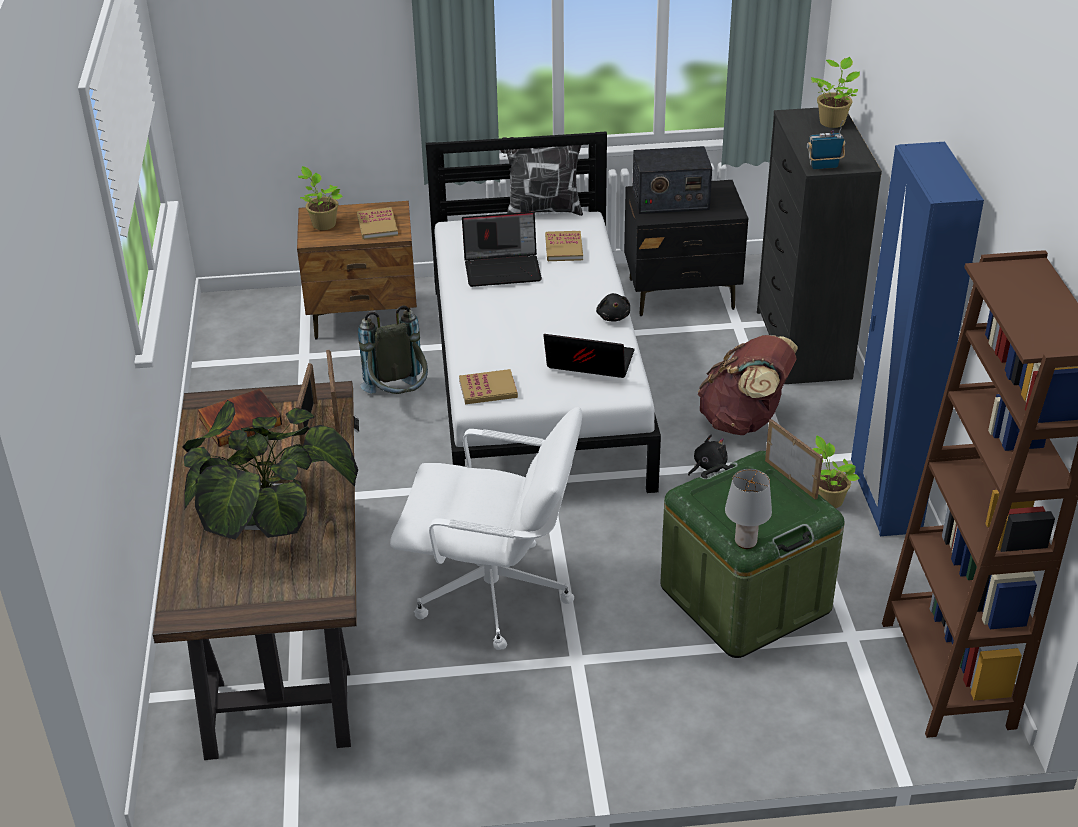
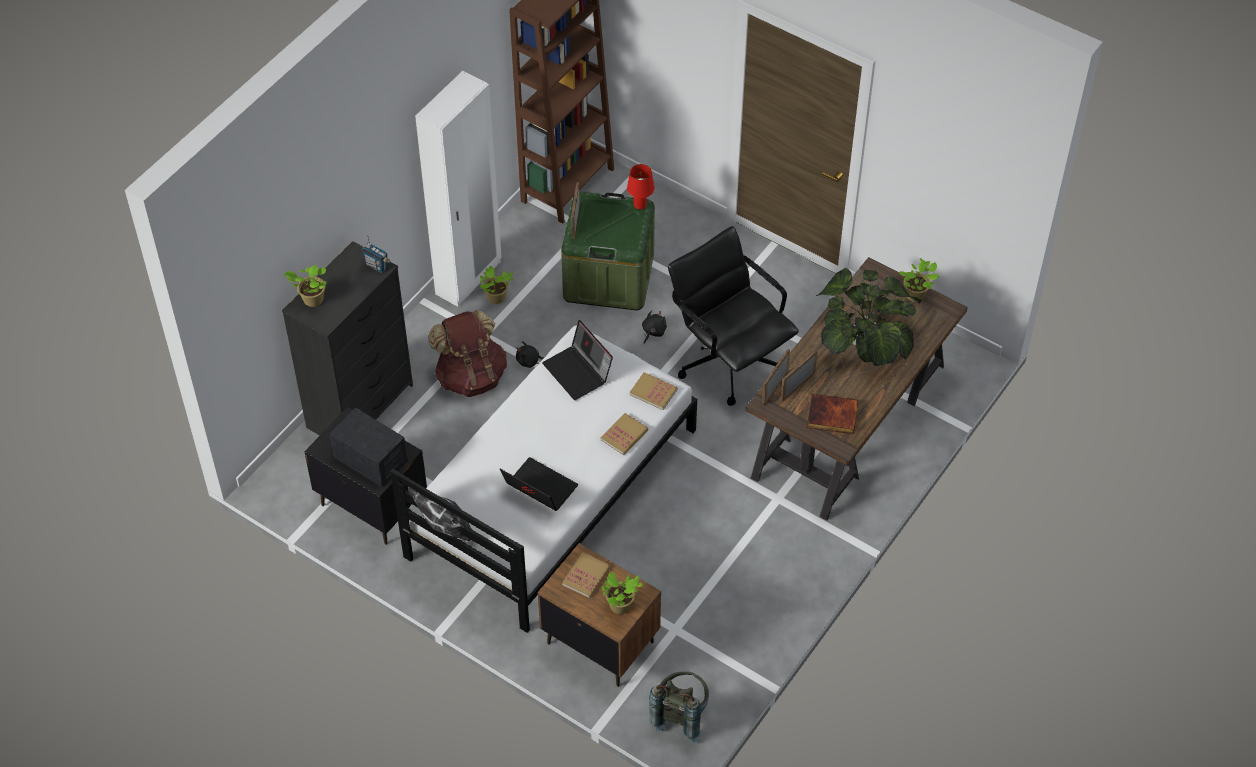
camera: 140 degrees left, 15 degrees up
(241, 606) = (916, 295): none -> potted plant
(399, 398) = (649, 541): grey backpack -> grey backpack (680, 715)
(494, 595) = (728, 361): white office chair -> black office chair
(564, 248) = (481, 479): book -> book (624, 435)
(613, 316) = (520, 399): black plush toy -> black plush toy (653, 331)
(746, 543) = (640, 205): grey table lamp -> red table lamp
(884, 500) = (469, 278): blue wardrobe -> white wardrobe

